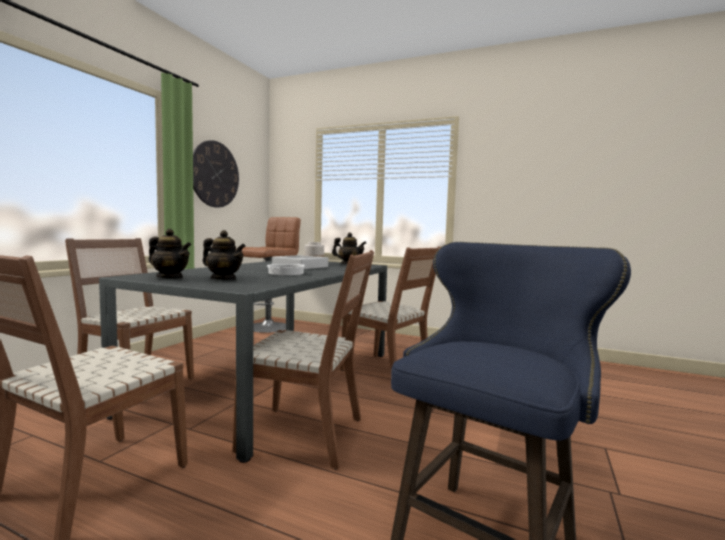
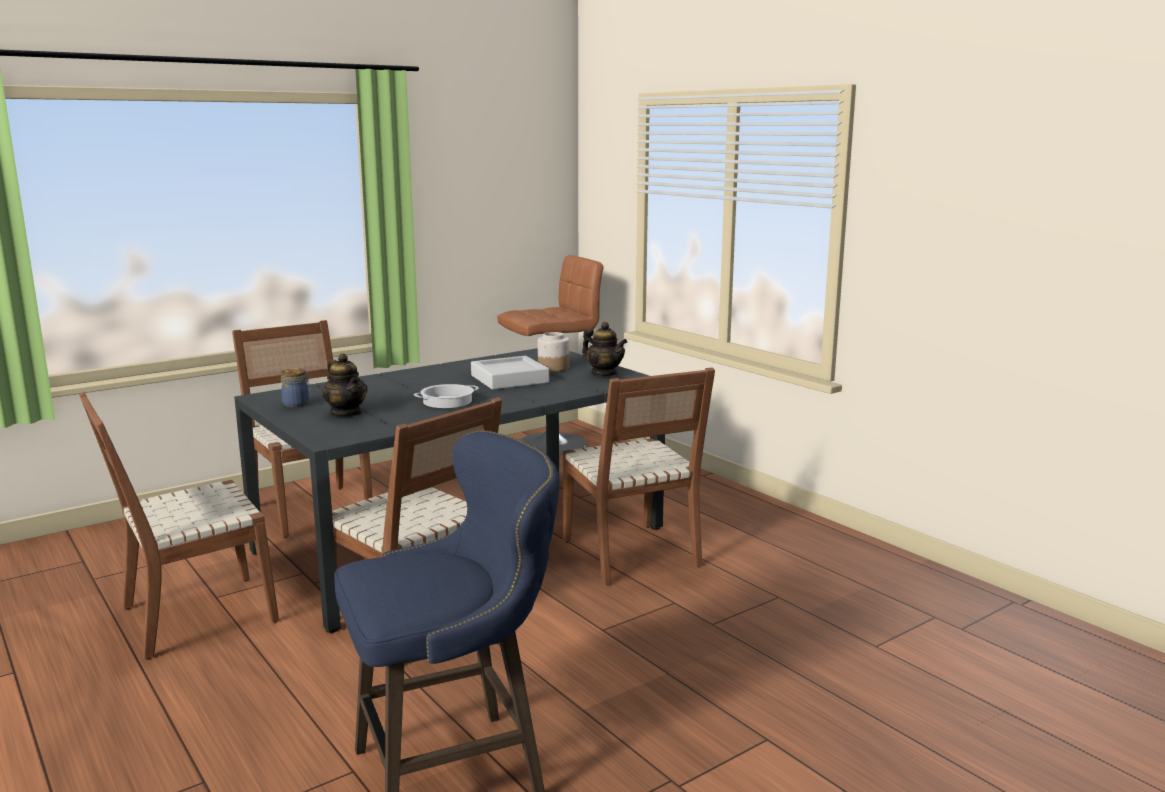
camera: 30 degrees right, 10 degrees up
(170, 278) = (297, 404): teapot -> jar
(215, 174) = (462, 196): wall clock -> none

